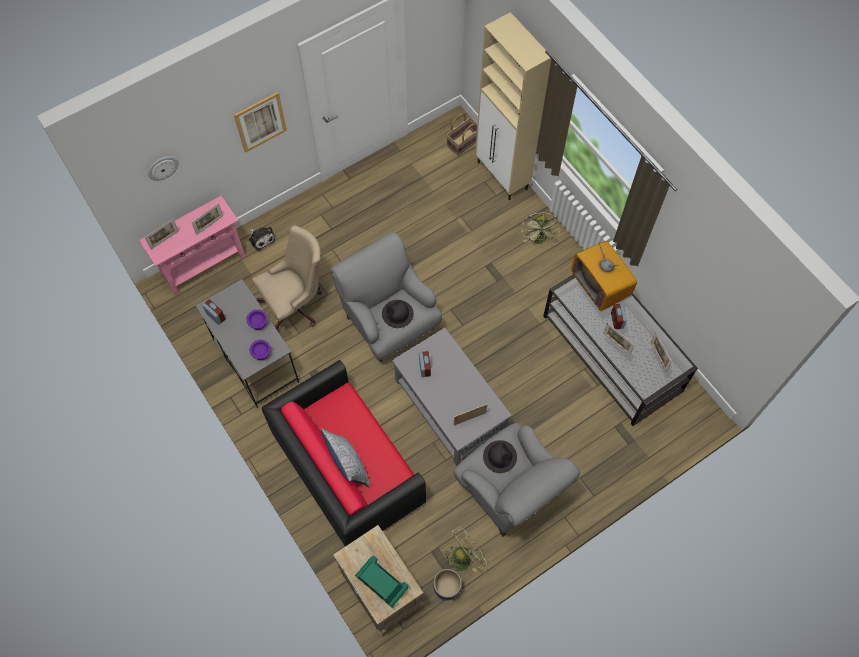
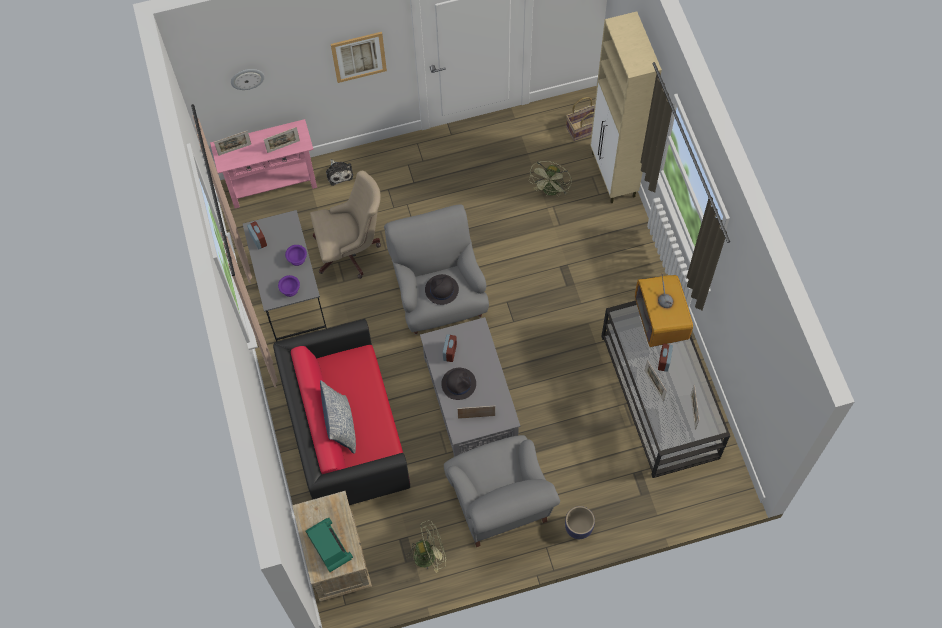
camera: 20 degrees right, 0 degrees up
(447, 588) = (402, 579): planter -> planter (578, 528)
(499, 456) = (492, 463): black hat -> black hat (458, 383)
(539, 239) = (627, 254): green fan -> green fan (550, 191)

